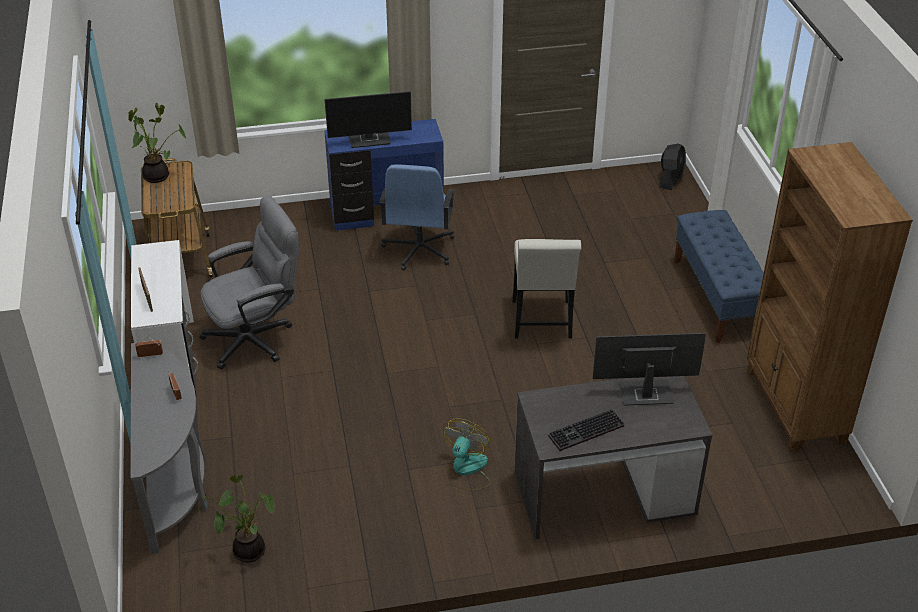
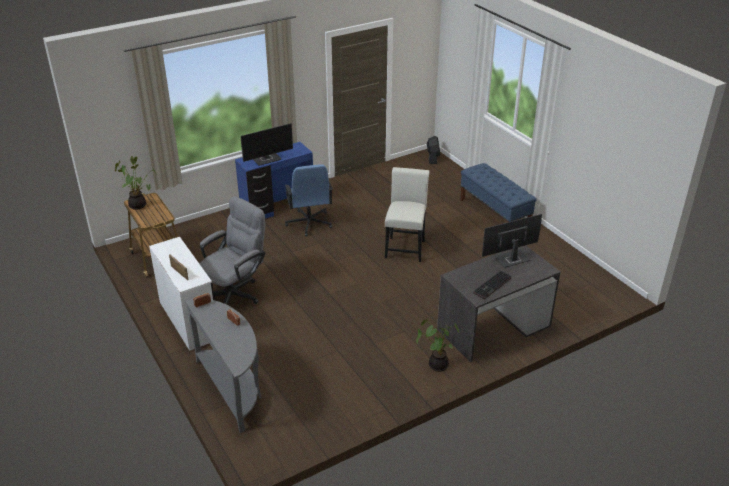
camera: 20 degrees left, 5 degrees down
(248, 549) = (301, 413): potted plant -> potted plant (436, 364)
(466, 470) = (408, 335): fan -> none
(542, 323) = (405, 247): white chair -> white chair turned 150 degrees counterclockwise
(794, 406) = (568, 259): brown bookcase -> none

